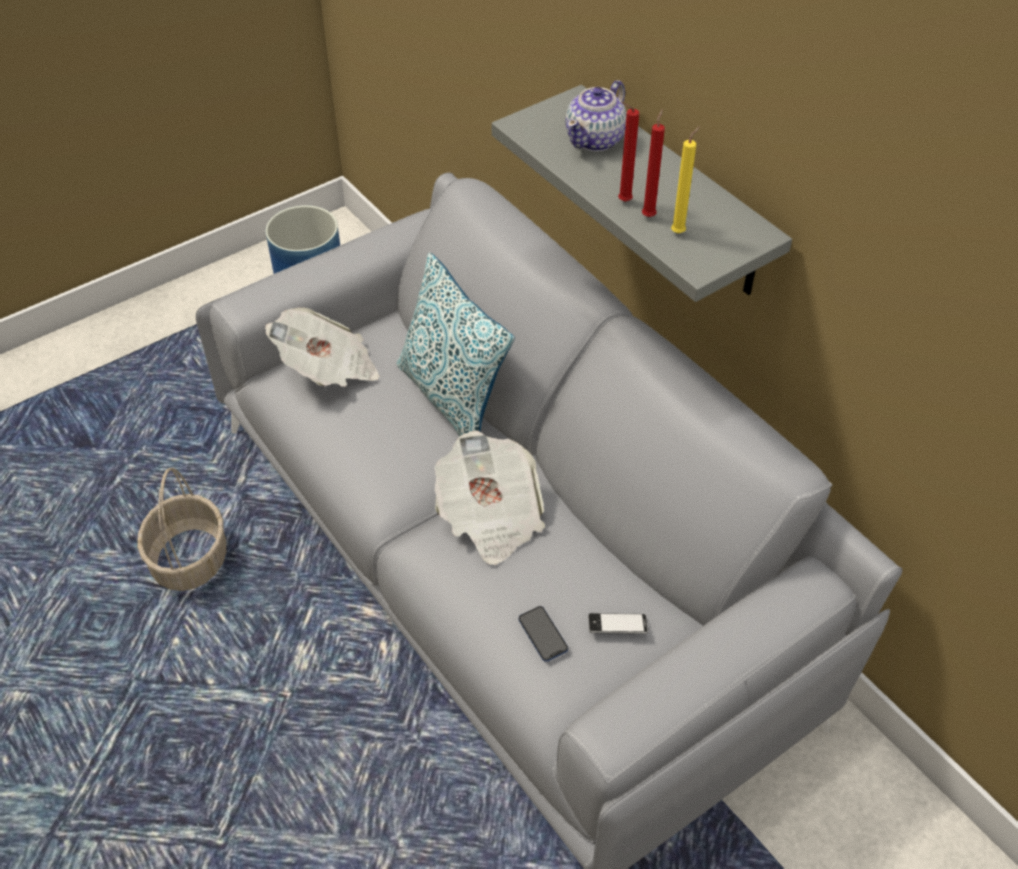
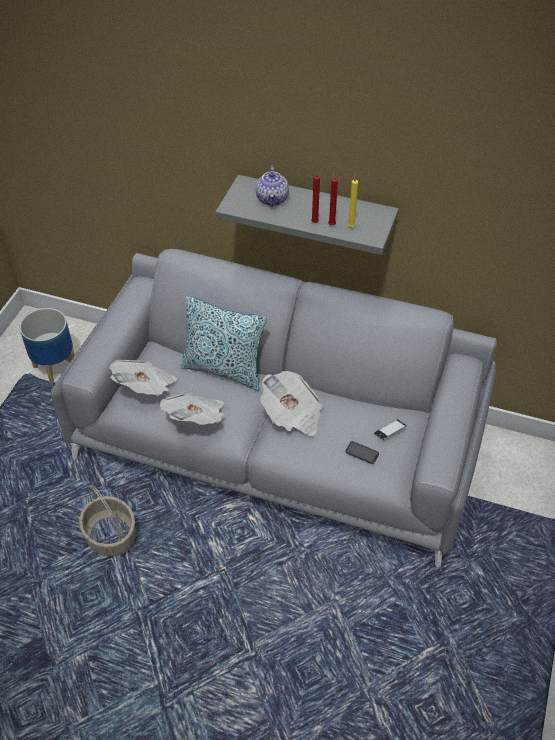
camera: 35 degrees left, 0 degrees up
(353, 448) = (196, 419): none -> newspaper

